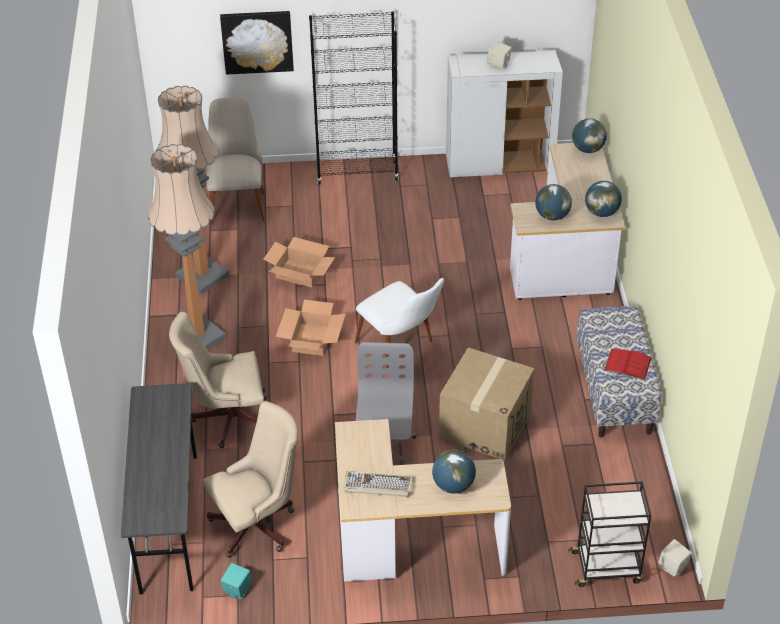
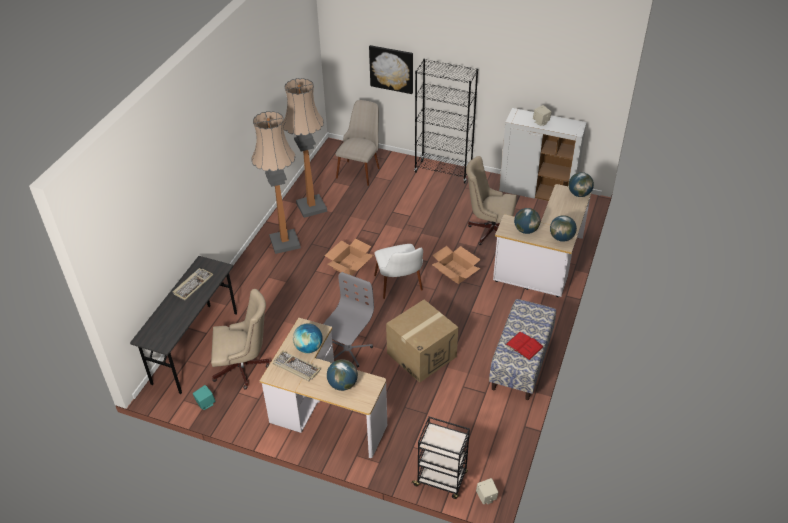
camera: 25 degrees right, 0 degrees up
(153, 428) = (193, 284): none -> keyboard
(226, 418) = (269, 296): beige office chair -> beige office chair (489, 230)
(300, 273) = (369, 222): cardboard box -> cardboard box (455, 271)
(376, 456) = (308, 348): none -> globe

